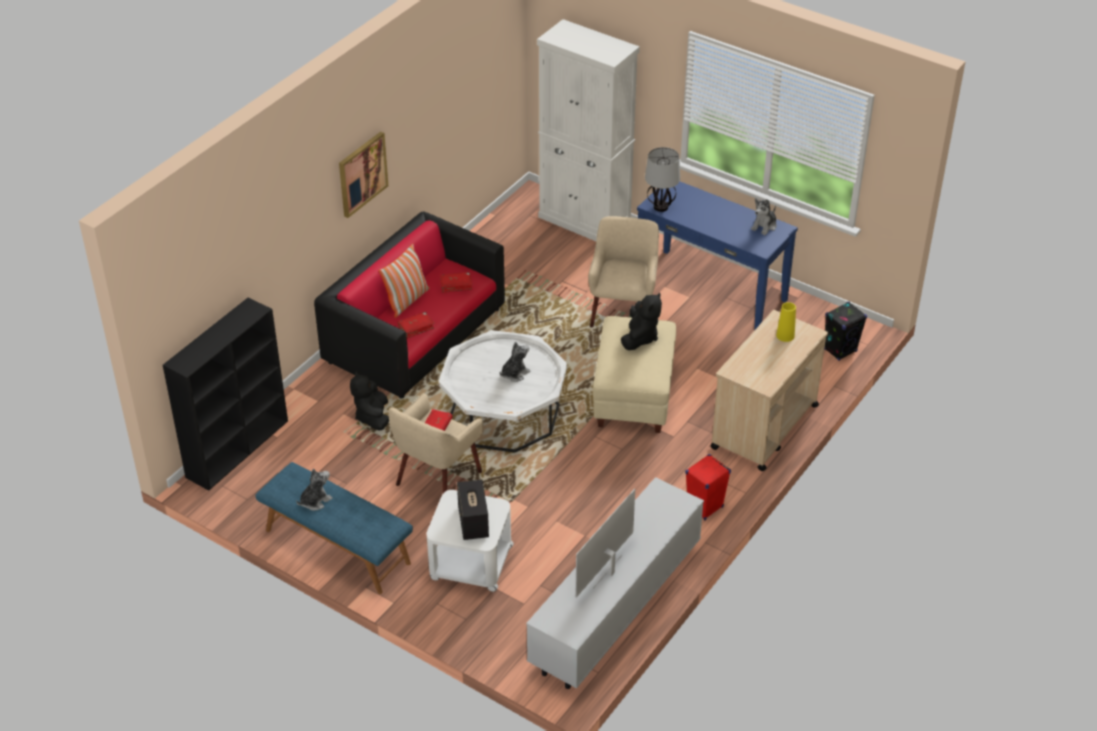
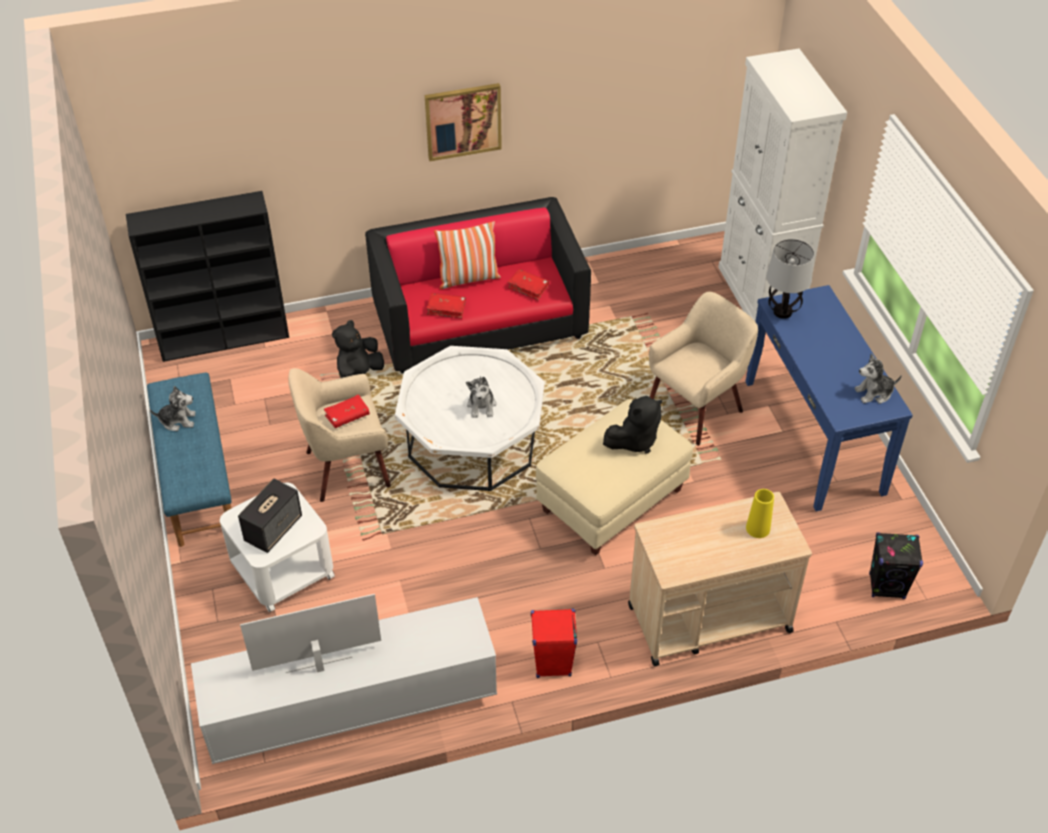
camera: 40 degrees right, 5 degrees up
(514, 373) = (482, 405): plush toy -> plush toy turned 90 degrees clockwise

